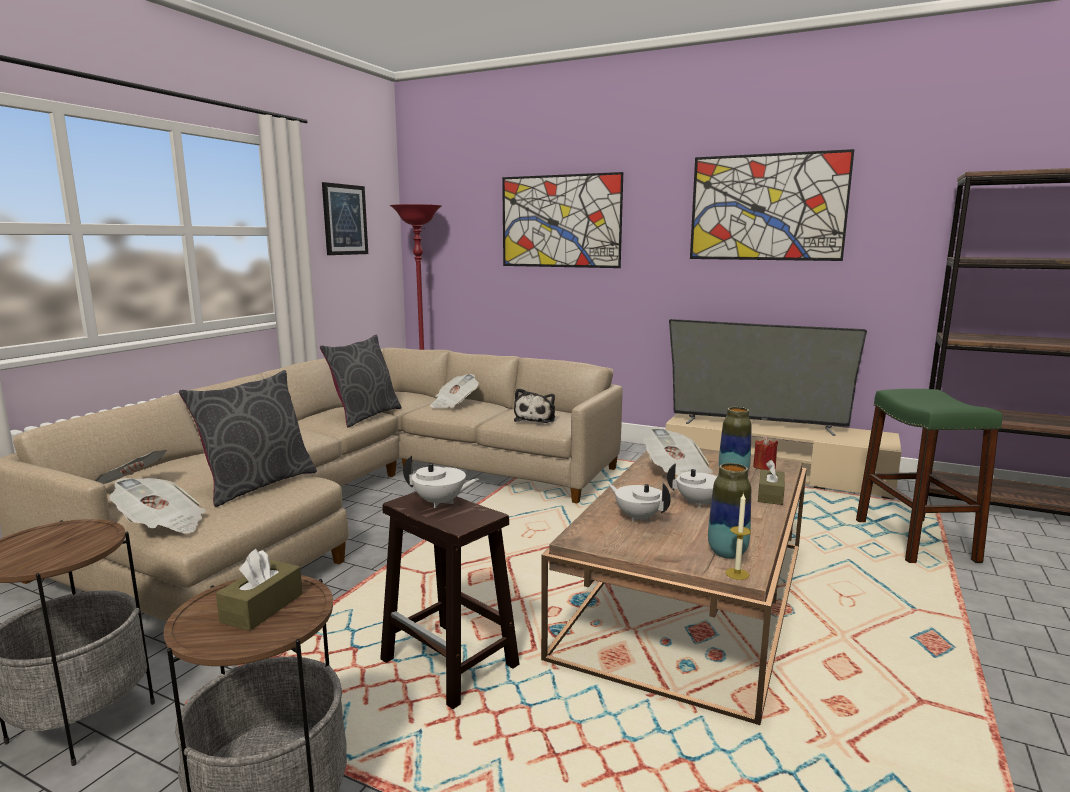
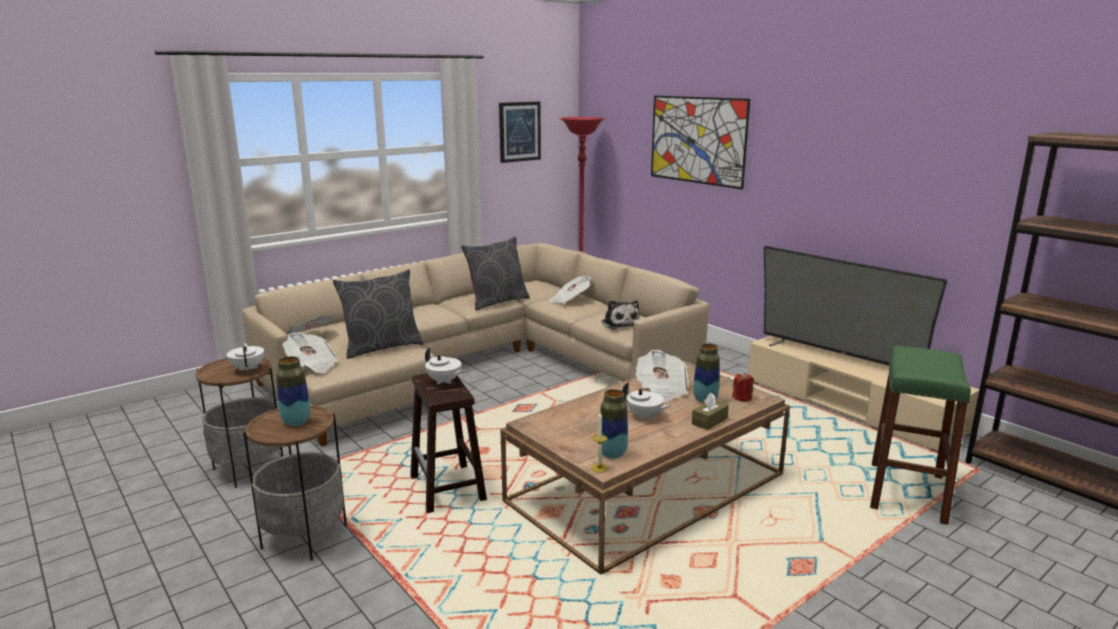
camera: 25 degrees right, 5 degrees up
(262, 608) = (296, 422): brown tissue box -> vase
(536, 419) = (619, 323): plush toy -> plush toy turned 60 degrees counterclockwise
(638, 517) = (586, 417): white teapot -> white teapot (248, 369)
(766, 207) = (872, 144): picture -> none

